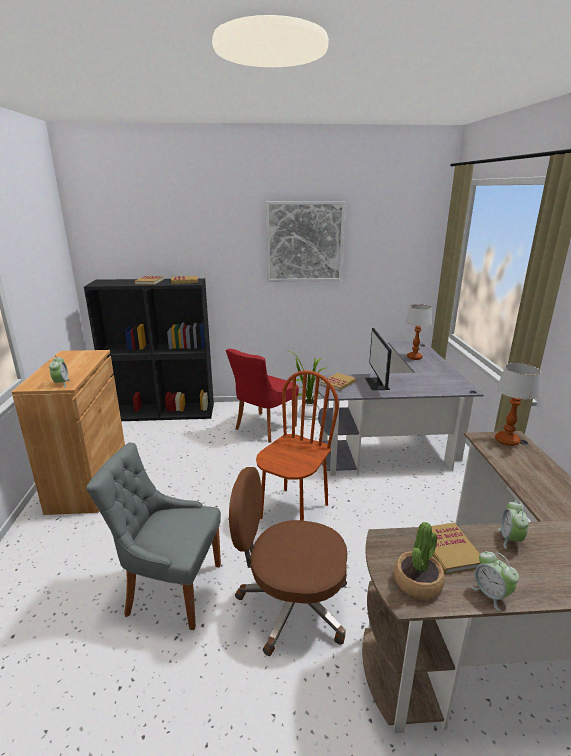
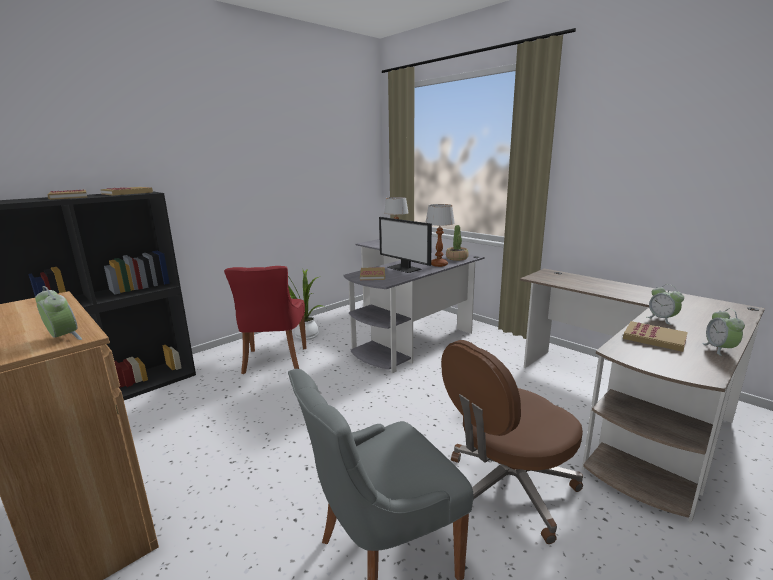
camera: 40 degrees left, 5 degrees down
(293, 511) = (401, 415): brown chair -> none
(304, 242) = (263, 143): picture -> none
(417, 582) = (685, 363): potted plant -> potted plant (457, 258)
(491, 595) = (719, 349): alarm clock -> alarm clock turned 75 degrees clockwise
(507, 440) = (550, 274): table lamp -> table lamp (439, 264)

